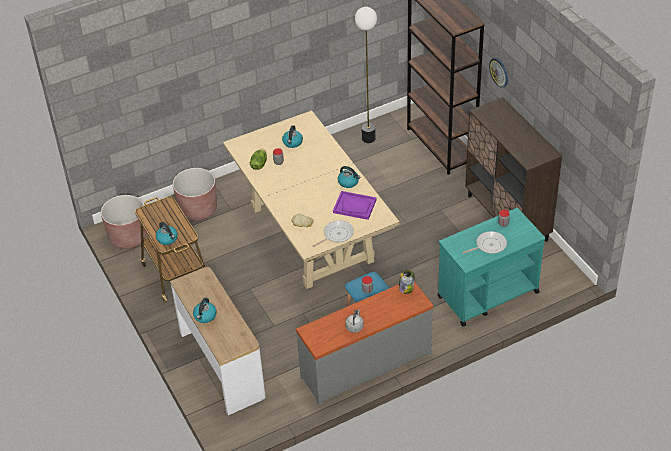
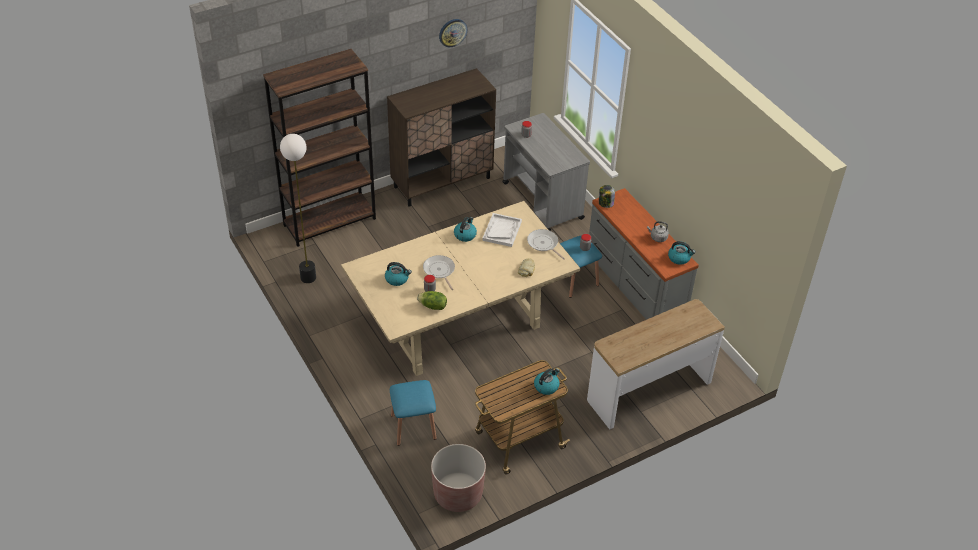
camera: 95 degrees left, 0 degrees up
(198, 209) = (413, 427): brown planter -> blue stool
(205, 316) = (665, 341): kettle -> kettle (679, 258)
(354, 206) = (502, 231): purple tray -> white tray
(487, 294) = (543, 201): turquoise cart -> grey cart
(489, 245) = (554, 145): frying pan -> frying pan (439, 271)
(499, 72) = (373, 80): wall clock -> wall clock (452, 32)

